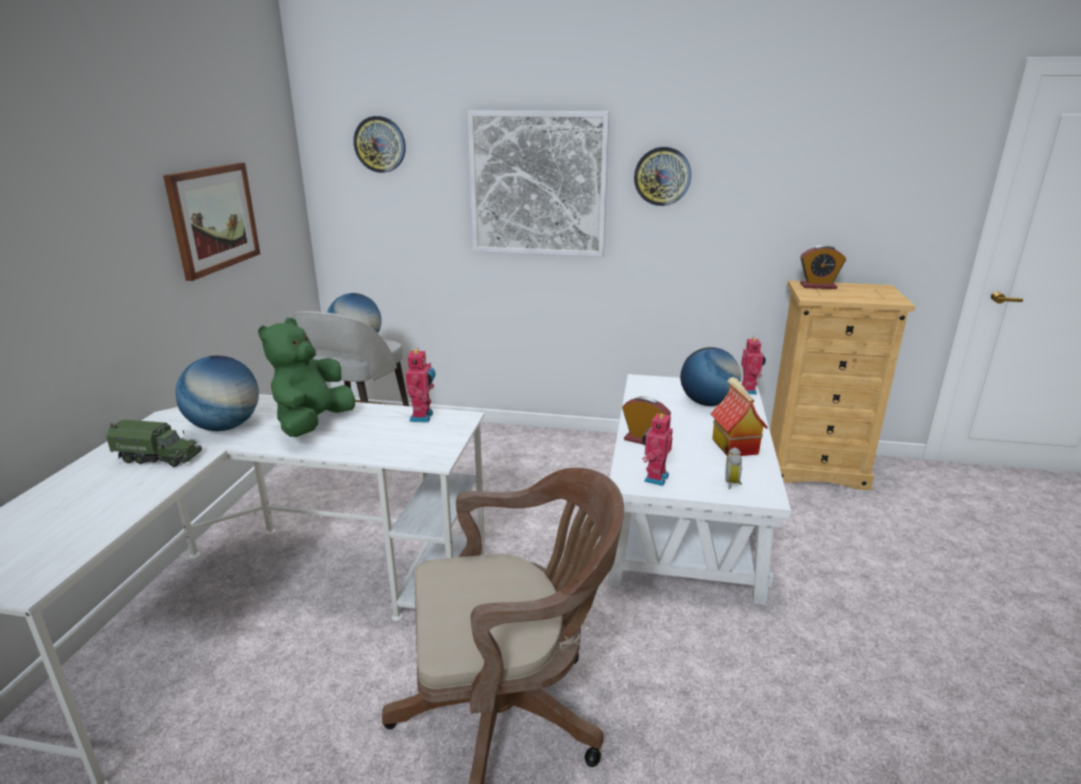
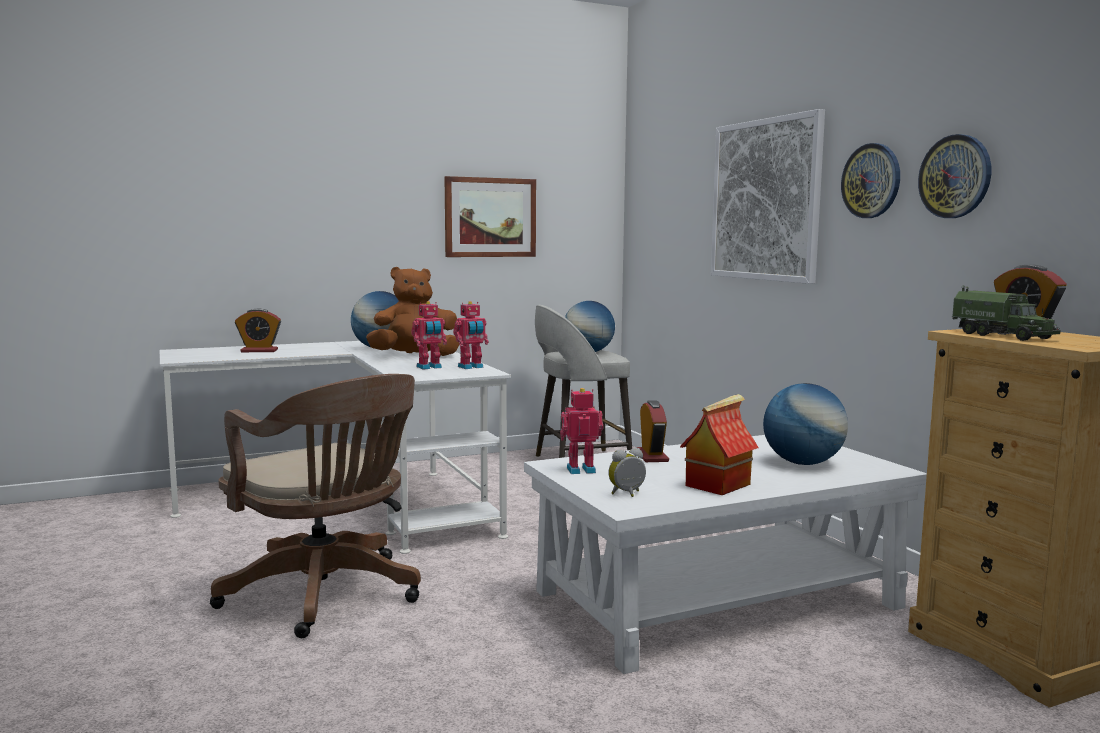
camera: 55 degrees right, 15 degrees down
(81, 503) = (259, 351): none -> alarm clock
(159, 457) = (324, 349): toy truck -> toy truck (1003, 336)
(313, 424) = (414, 356): green plush toy -> brown plush toy
(380, 144) = (666, 169): wall clock -> wall clock (955, 176)
(749, 390) = (891, 473): toy robot -> toy robot (429, 367)

